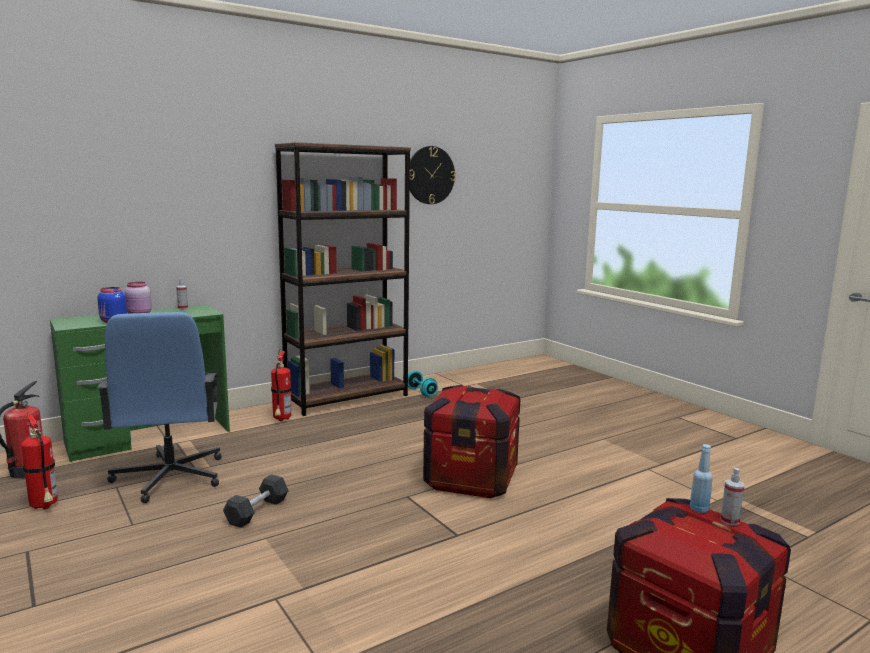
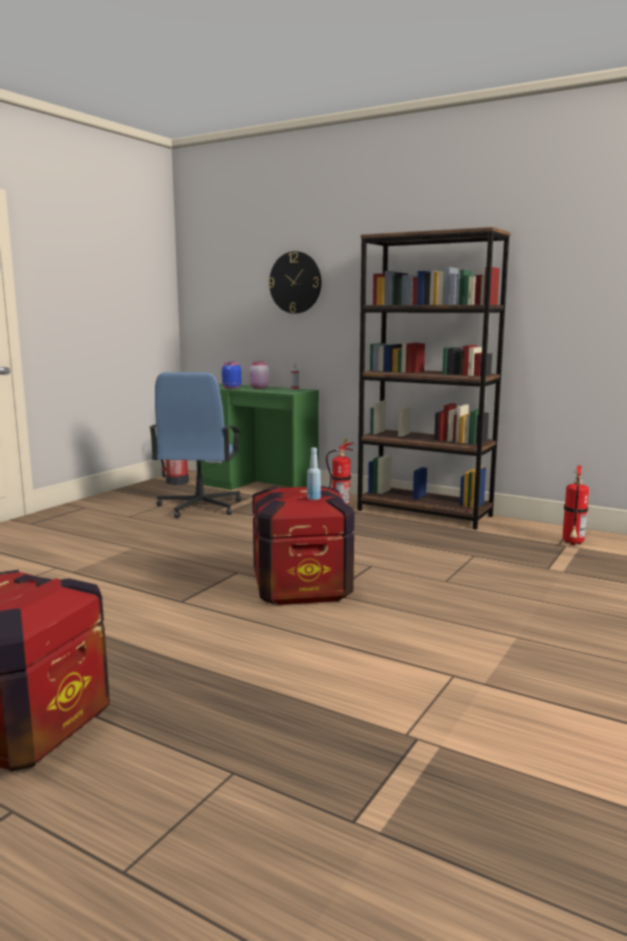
camera: 65 degrees right, 0 degrees up
(45, 507) = (136, 496): fire extinguisher -> fire extinguisher (572, 543)
(169, 477) = (199, 507): blue office chair -> blue office chair turned 45 degrees counterclockwise
(257, 511) = (169, 537): black dumbbell -> none
(421, 392) = (496, 532): turquoise dumbbell -> none
(430, 175) = (578, 262): wall clock -> wall clock (295, 282)
(699, 509) = (46, 587): blue bottle -> blue bottle (313, 499)
(729, 521) = (22, 599): spray bottle -> none

